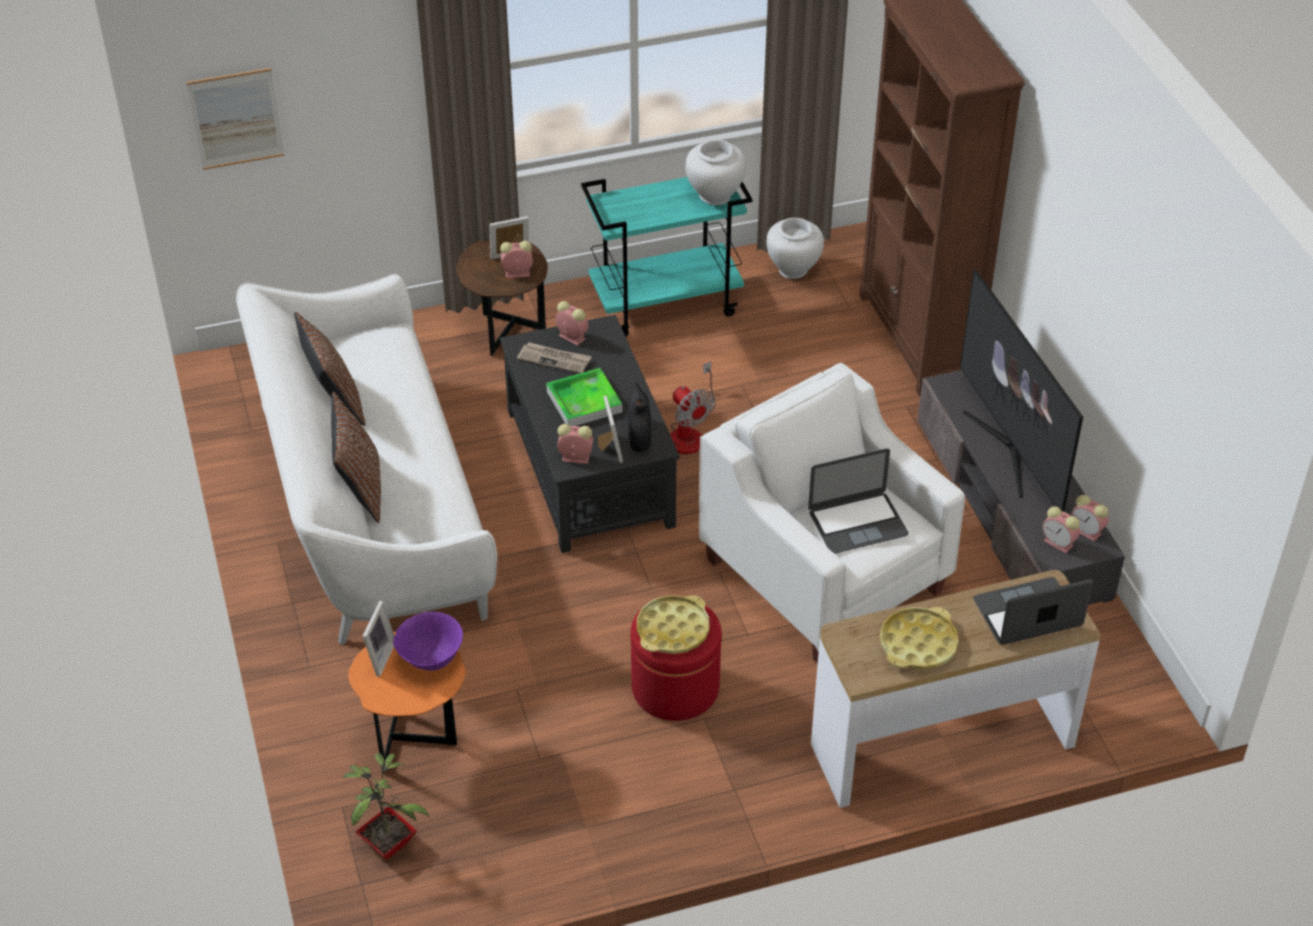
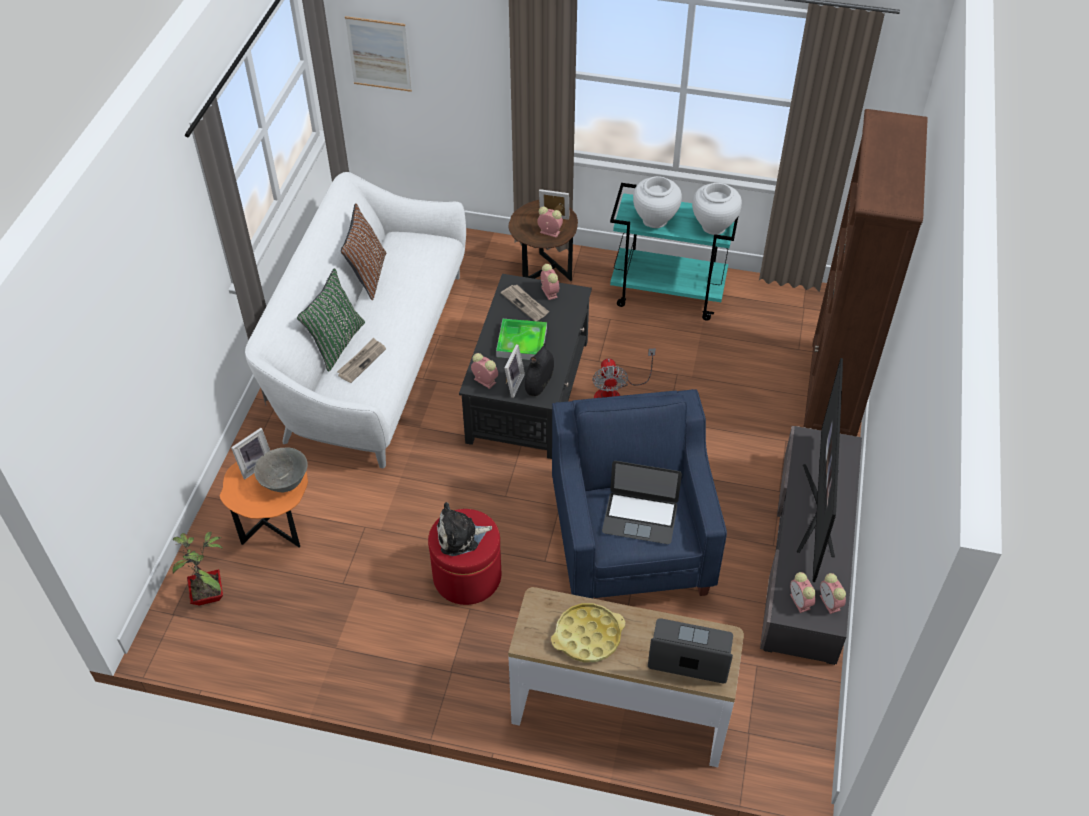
camera: 30 degrees right, 5 degrees up
(360, 489) = (336, 343): brown pillow -> green pillow
(410, 496) = (361, 361): none -> newspaper
(431, 659) = (285, 482): purple bowl -> grey bowl
(673, 630) = (460, 536): yellow tray -> plush toy
(793, 269) = (777, 303): white vase -> white vase (655, 220)
(824, 575) = (631, 542): white armchair -> blue armchair

